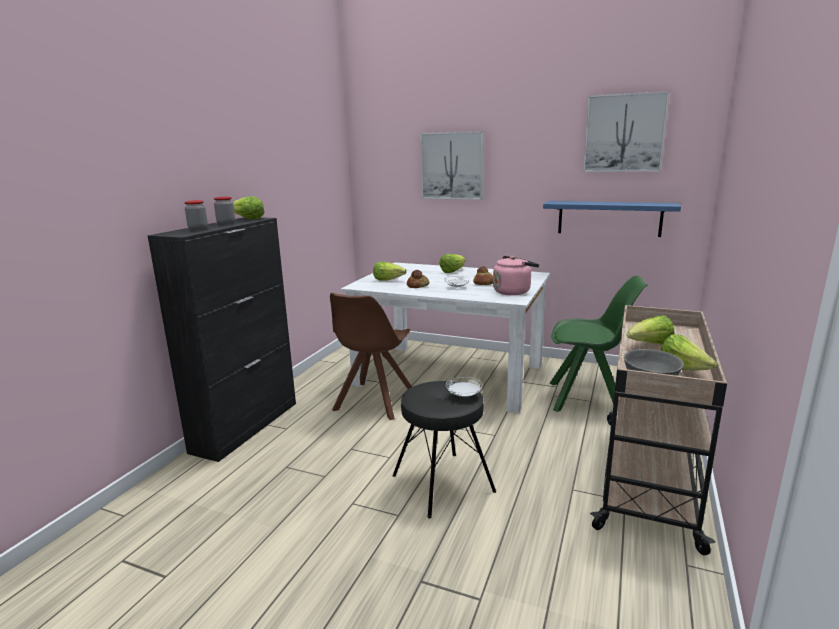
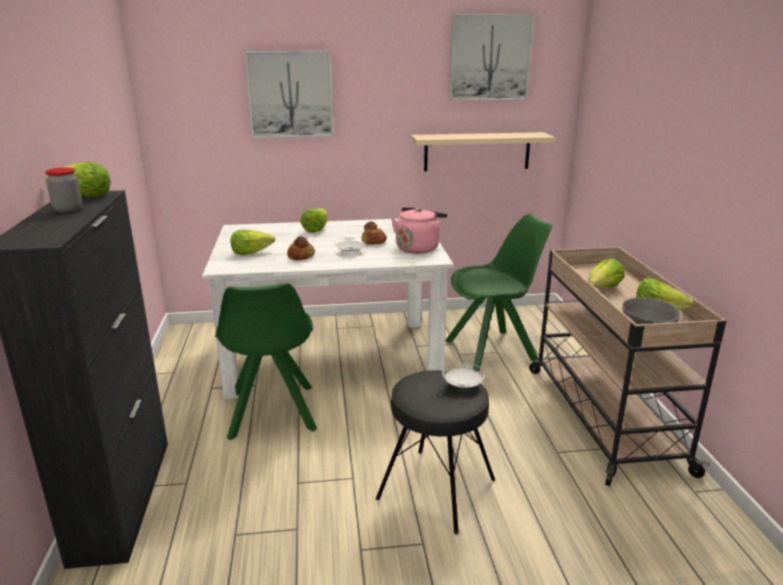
camera: 30 degrees left, 5 degrees up
(198, 229) = (46, 226): jar -> none
(373, 402) = (271, 413): brown chair -> green chair
(609, 218) = (477, 151): blue shelf -> beige shelf

